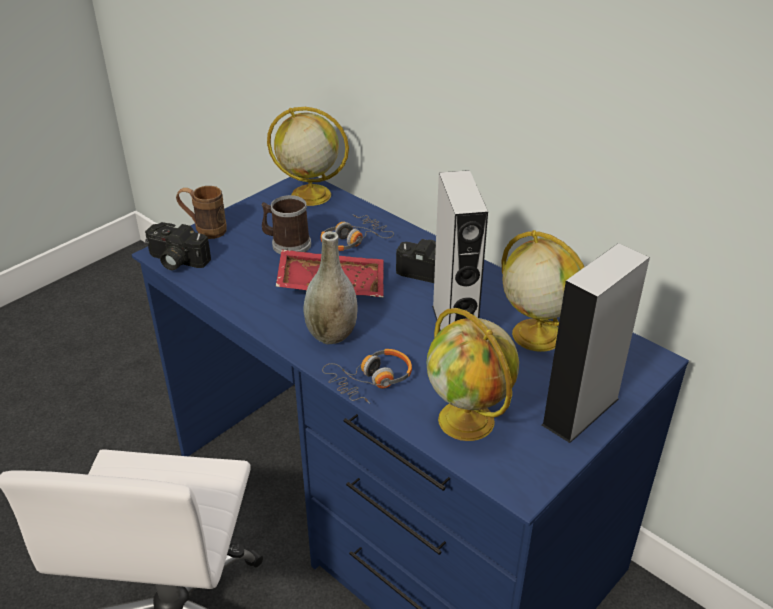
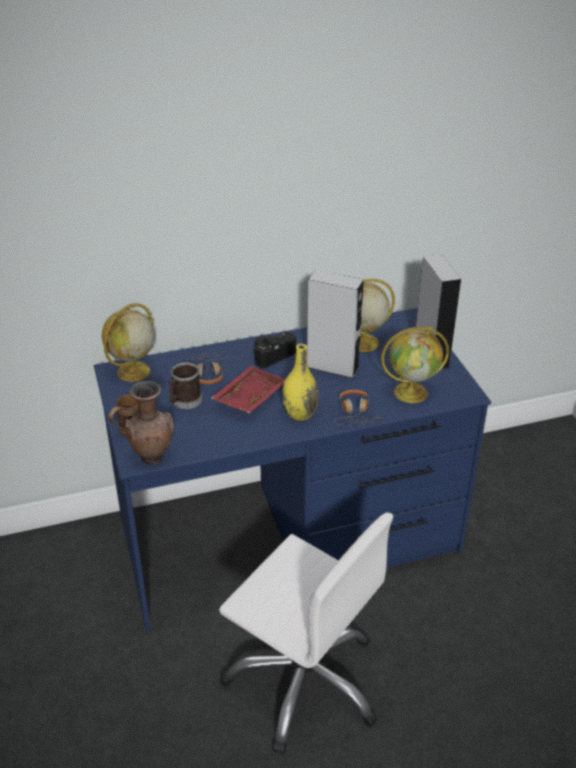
camera: 60 degrees left, 0 degrees up
(175, 261) = (153, 457): camera -> brown vase
(331, 335) = (300, 414): grey vase -> yellow vase

